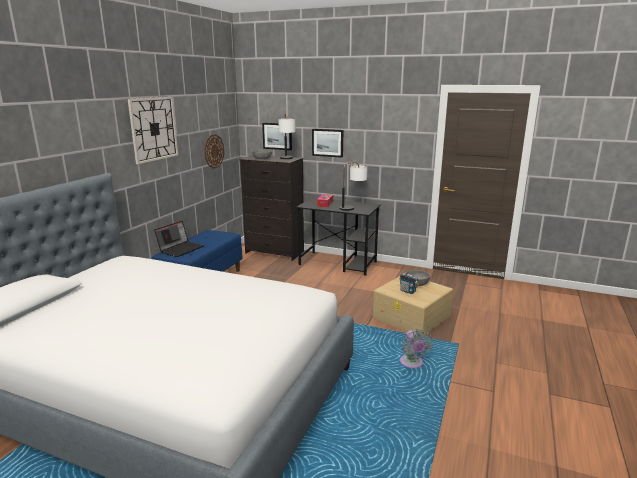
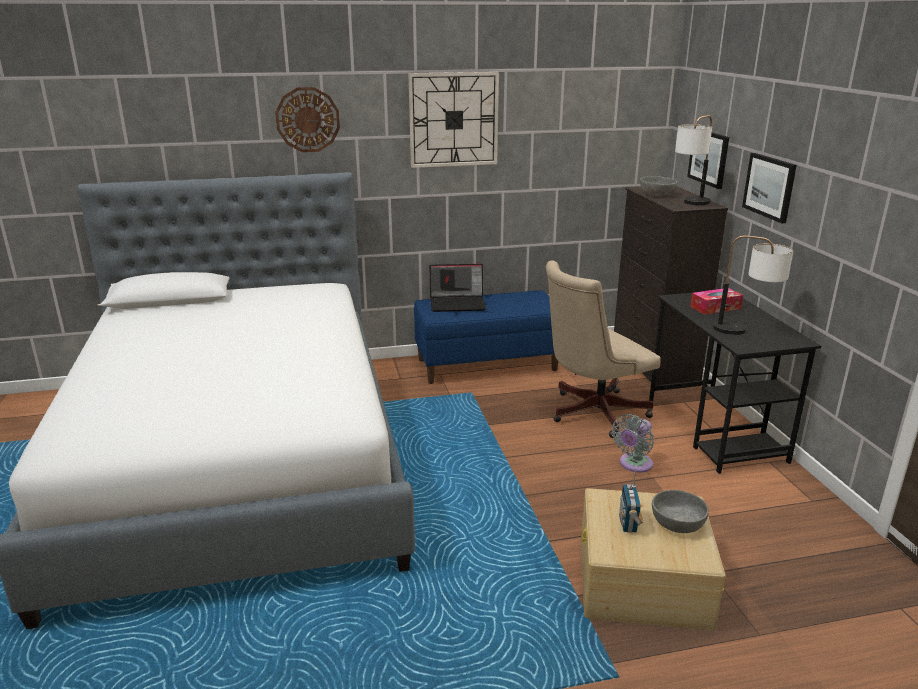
camera: 55 degrees right, 5 degrees up
(214, 151) = (589, 167): wall clock -> wall clock (308, 120)
(288, 278) = (592, 413): none -> beige office chair
(412, 363) = (487, 636): grey fan -> grey fan (633, 464)

